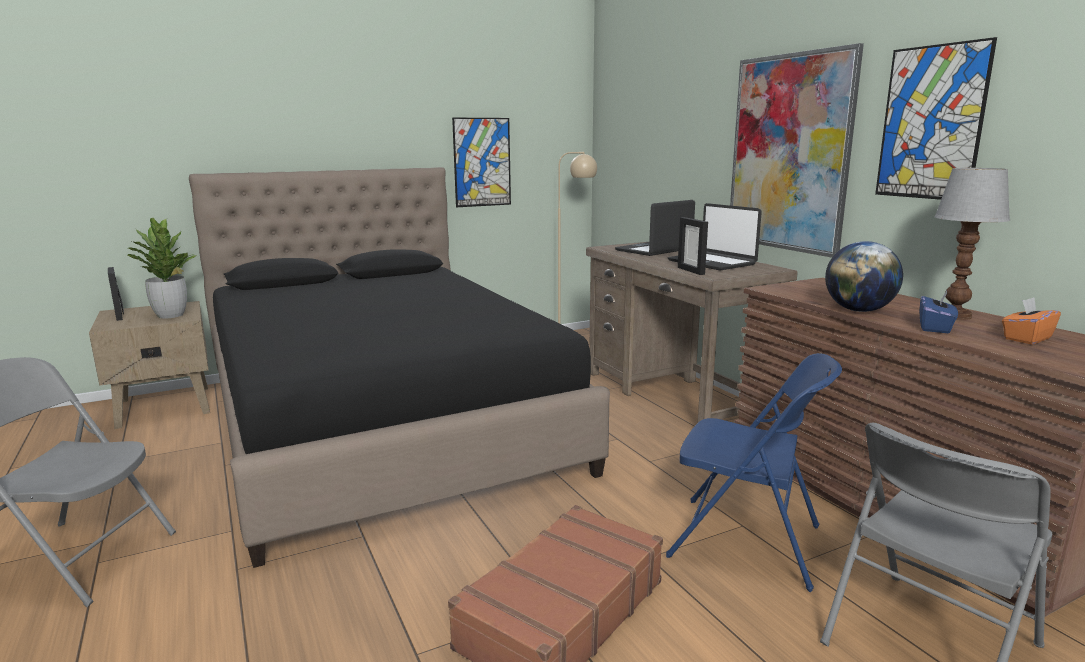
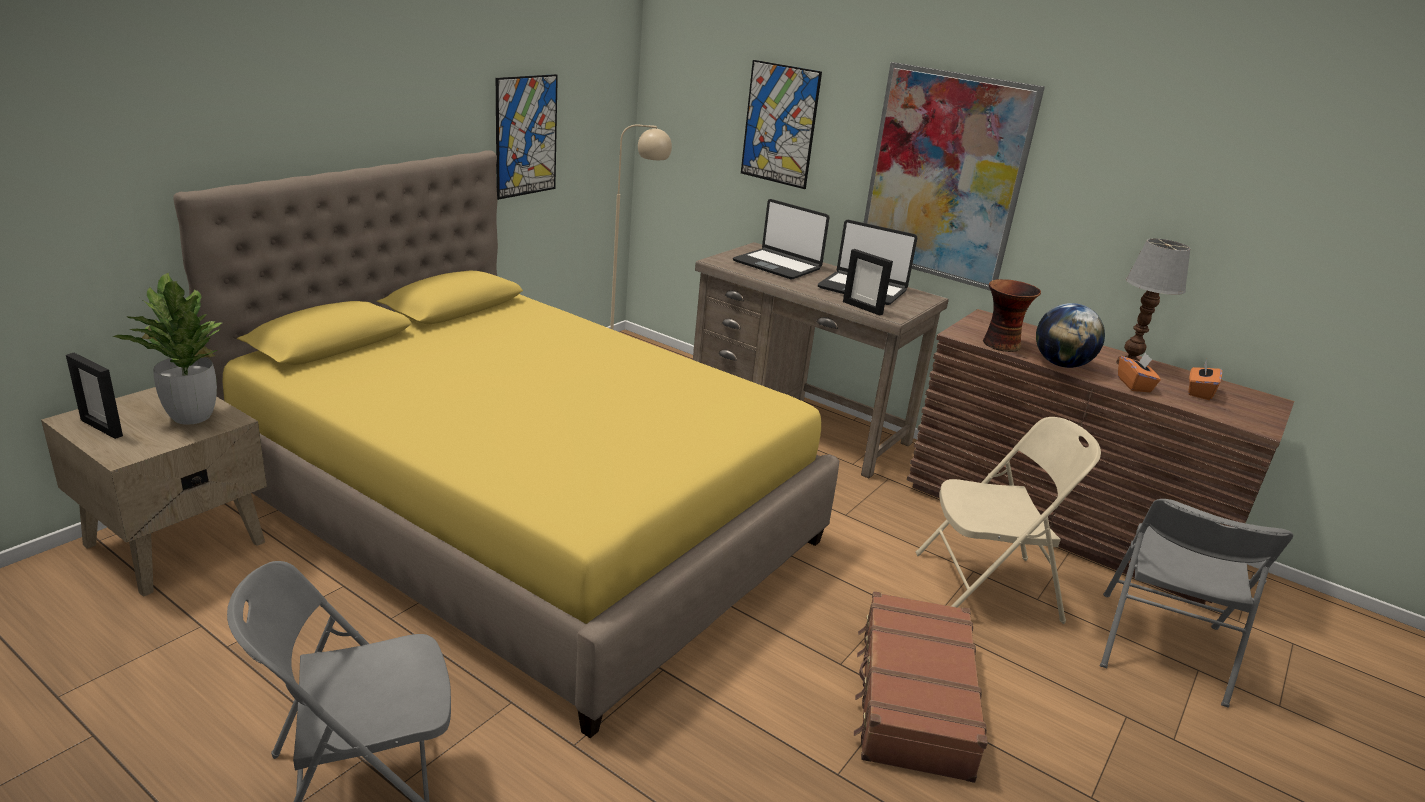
camera: 30 degrees left, 10 degrees up
(383, 422) = (524, 515): black bed -> yellow bed
(654, 250) = (777, 265): laptop -> laptop turned 75 degrees counterclockwise
(745, 541) = (987, 587): blue chair -> beige chair
(805, 296) = (1000, 344): none -> vase
(931, 123) = (1108, 181): picture -> picture (780, 124)
(935, 328) = (1134, 385): blue tissue box -> orange tissue box

